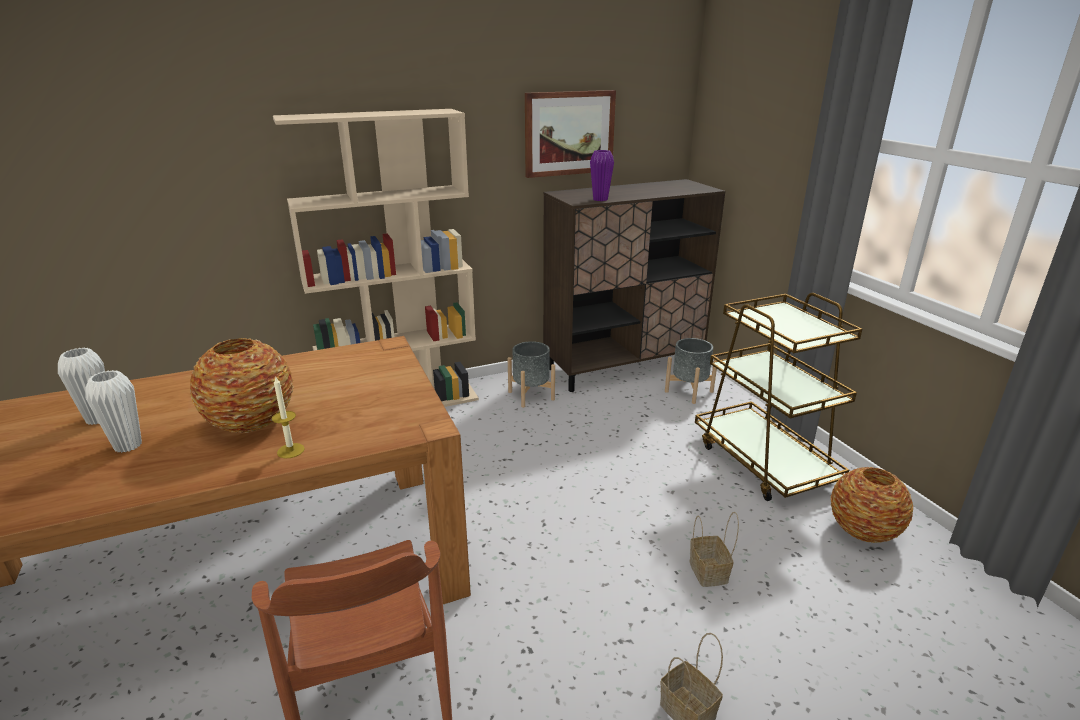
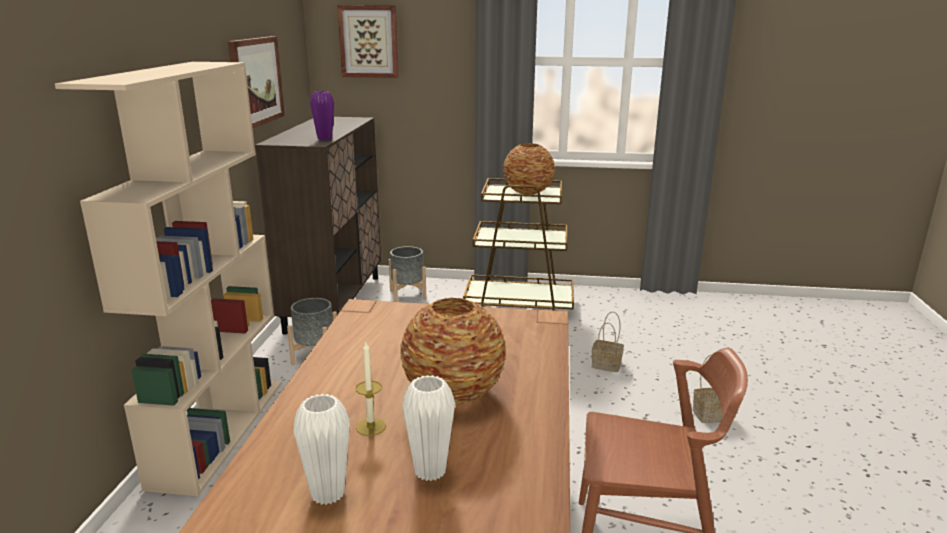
camera: 60 degrees left, 5 degrees down
(290, 450) = (531, 379): candle -> candle (371, 427)
(739, 102) = (369, 41): none -> picture
(862, 530) = (608, 307): vase -> vase (527, 192)

